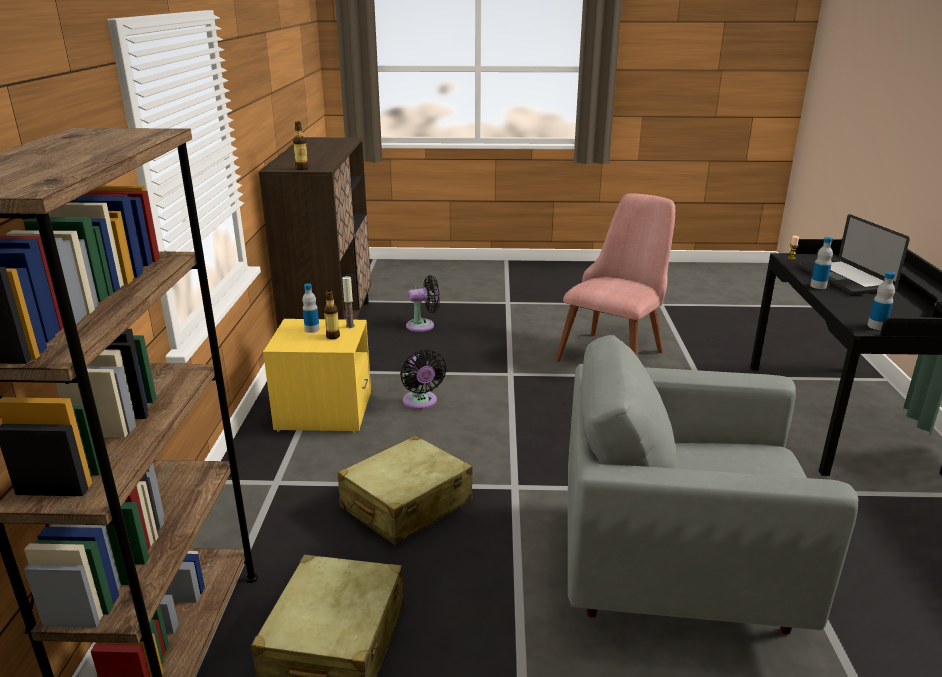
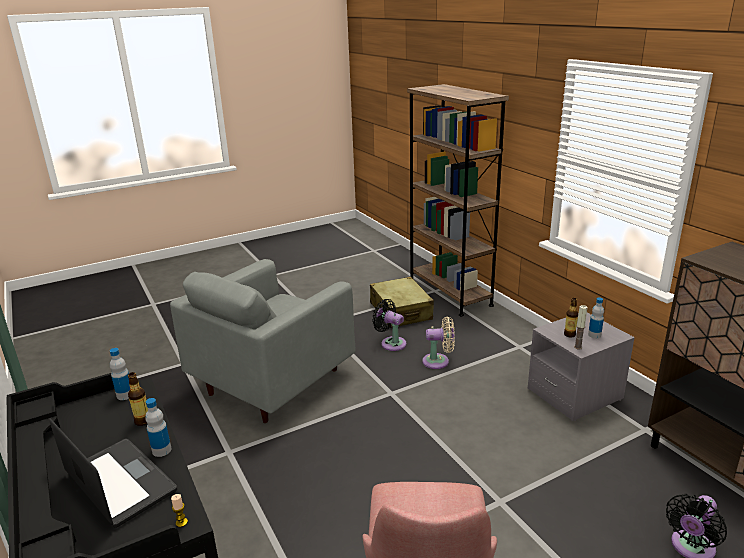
camera: 150 degrees right, 0 degrees up
(302, 168) = (716, 254): bottle -> bottle (142, 421)
(324, 412) = (574, 394): yellow nightstand -> grey nightstand
(406, 505) = (438, 361): beige suitcase -> beige fan
(421, 402) = (526, 431): black fan -> black fan (391, 343)
(676, 572) = (273, 382): grey armchair -> grey armchair turned 150 degrees clockwise

